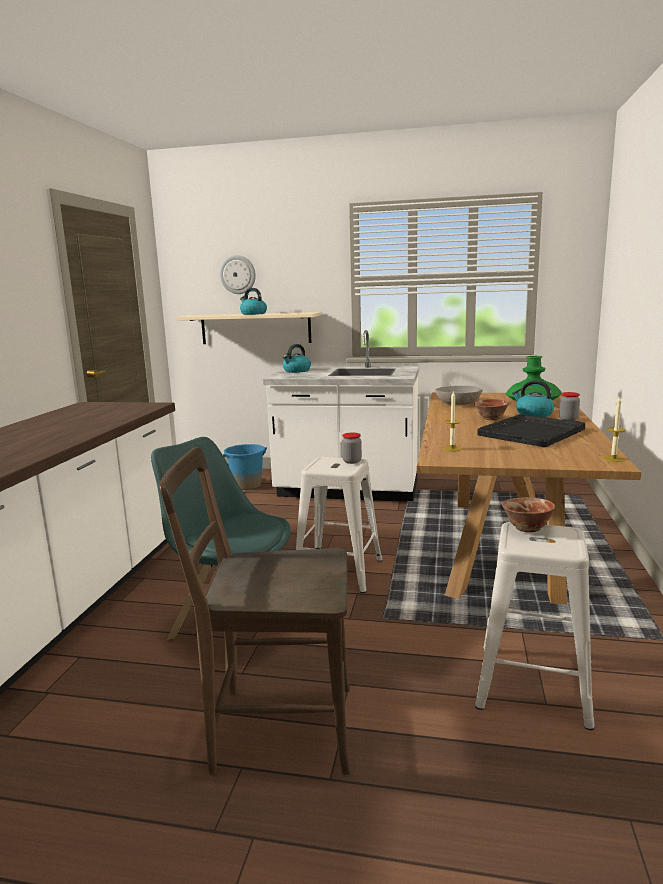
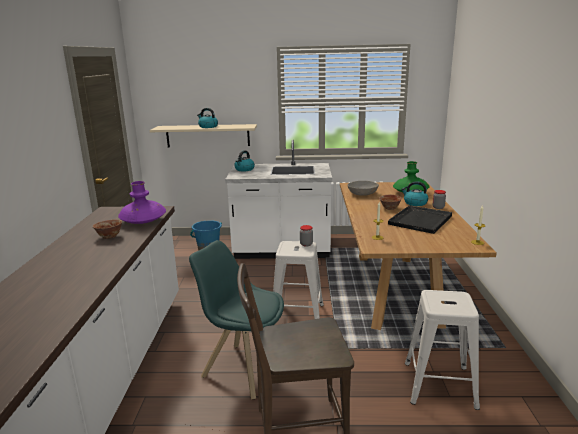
camera: 10 degrees left, 5 degrees up
(120, 415) = (143, 221): none -> purple vase
(238, 274) = (193, 96): wall clock -> none
(527, 528) = (437, 294): bowl -> bowl (109, 236)

